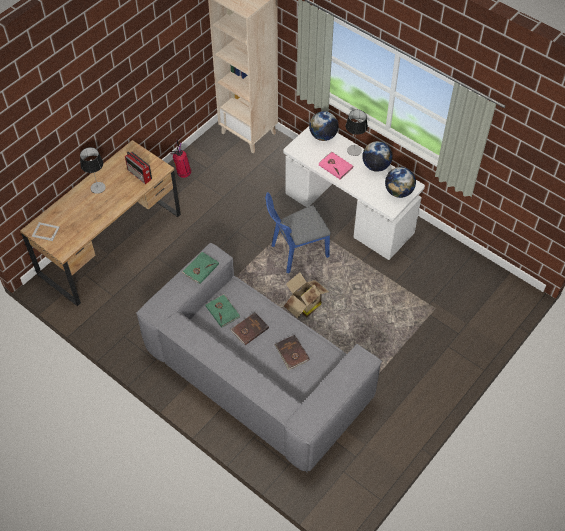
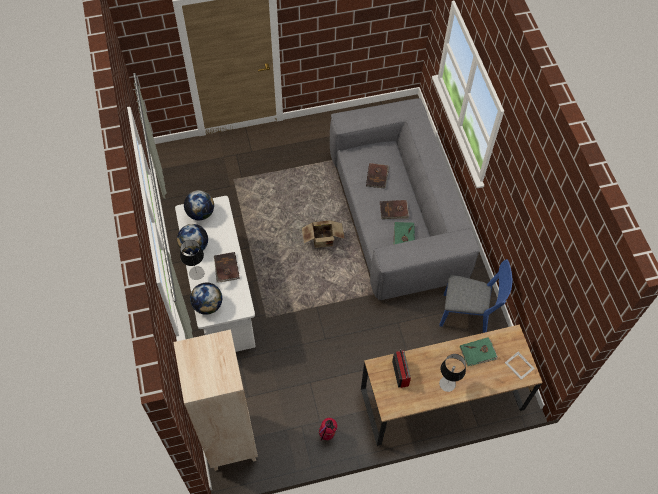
camera: 145 degrees left, 5 degrees up
(200, 268) = (406, 254): green book -> green book (478, 353)
(295, 253) = (293, 287): blue chair -> blue chair (469, 314)
(336, 166) = (226, 268): pink book -> brown book

